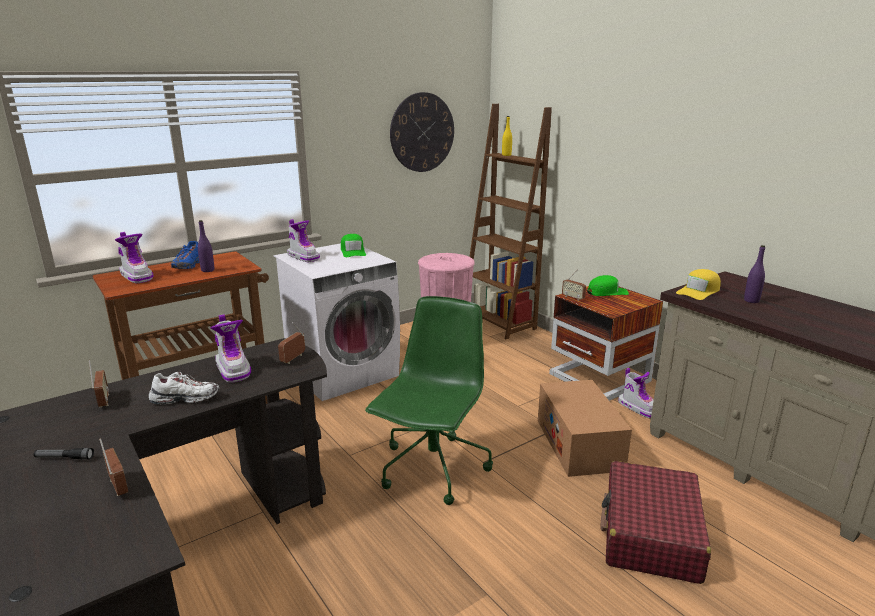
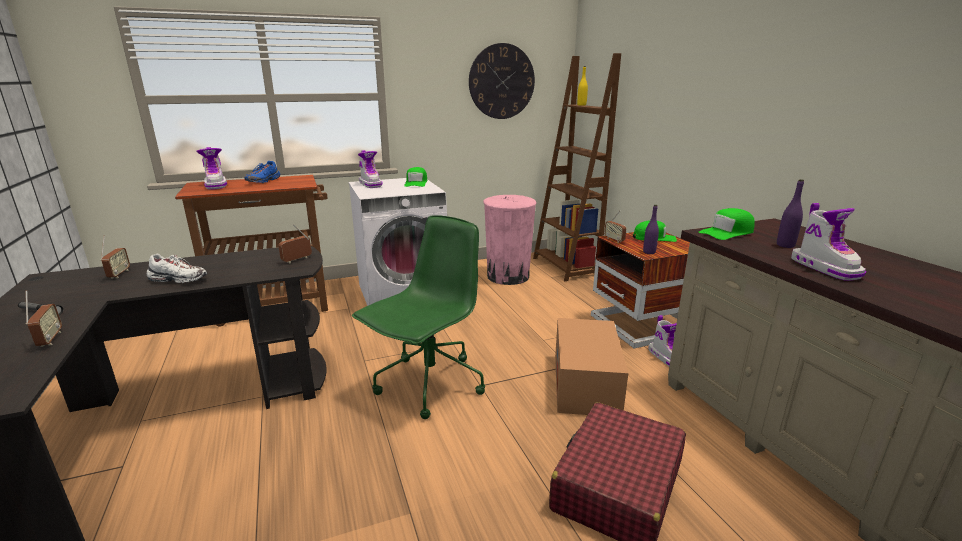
camera: 15 degrees right, 0 degrees up
(208, 270) = (273, 185): purple bottle -> purple bottle (649, 252)
(233, 369) = (241, 262): boot -> boot (825, 268)
(699, 291) = (727, 232): yellow cap -> green cap

